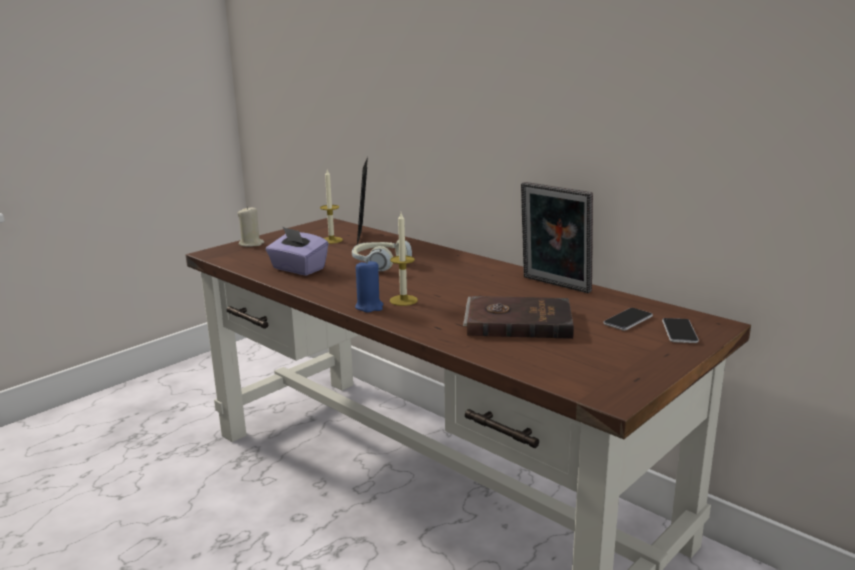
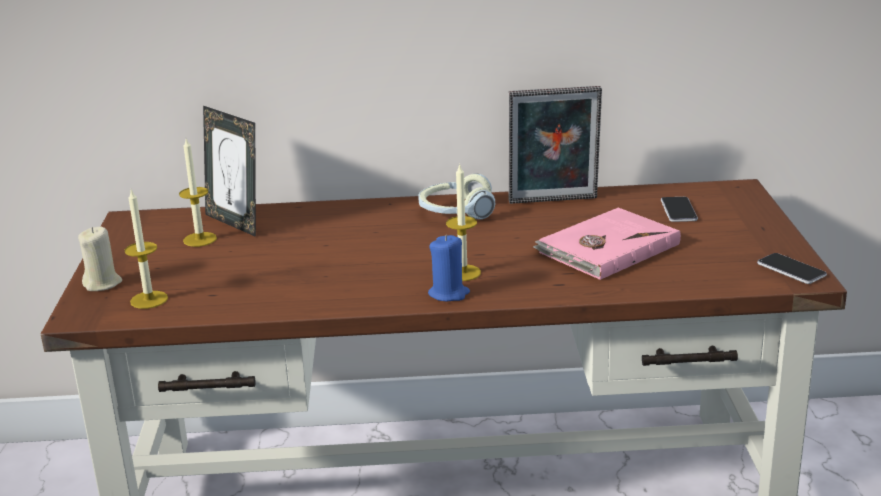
camera: 45 degrees left, 5 degrees up
(249, 256) = (149, 300): none -> candle
(298, 269) = (258, 288): purple tissue box -> none
(380, 264) = (335, 245): headphones -> headphones (456, 212)
(518, 321) = (606, 248): brown book -> pink book
(679, 331) = (731, 205): phone -> phone (791, 270)

